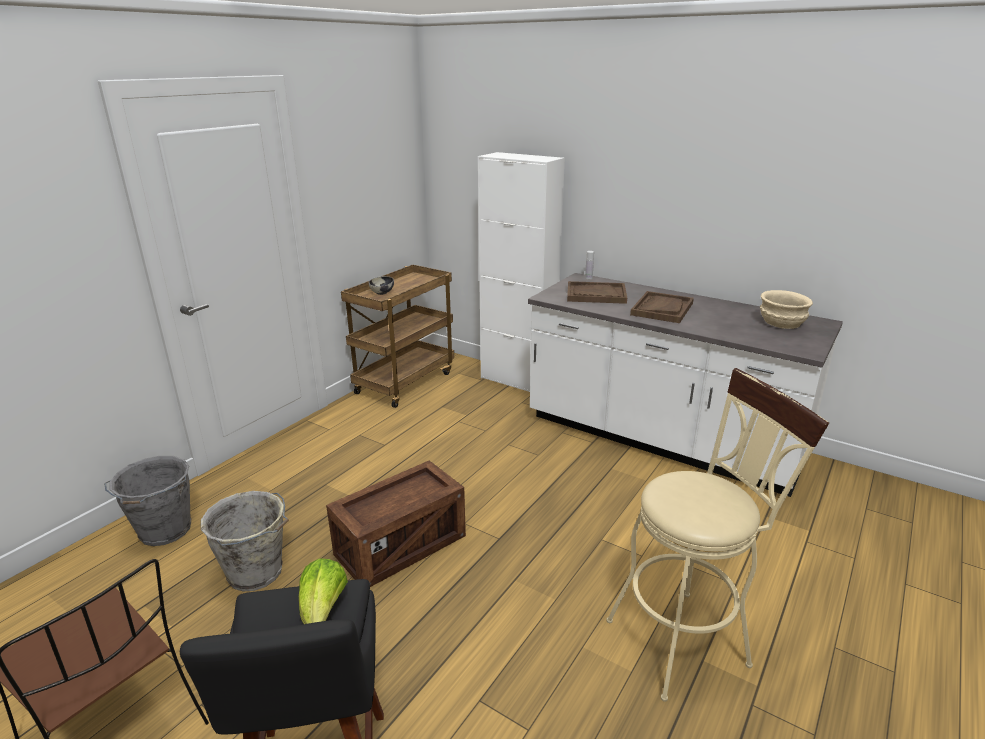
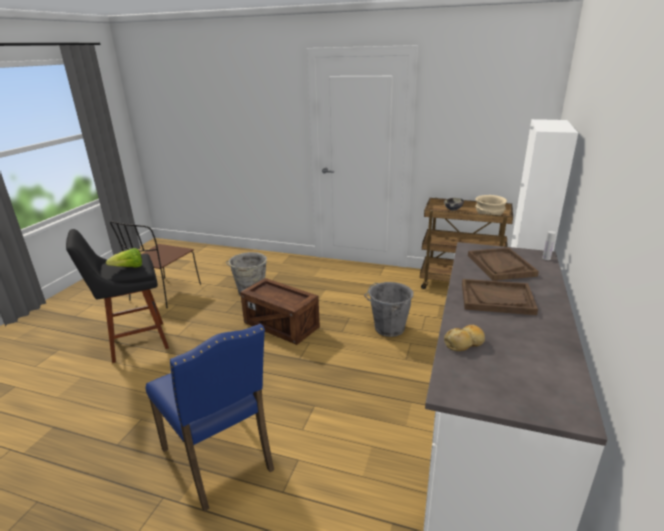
camera: 75 degrees right, 0 degrees up
(164, 531) = (272, 263): grey bucket -> grey bucket (388, 328)
(686, 638) = (220, 459): beige stool -> blue chair
(737, 333) = (465, 343): none -> bread
(781, 323) = (534, 376): beige bowl -> beige bowl (489, 215)

